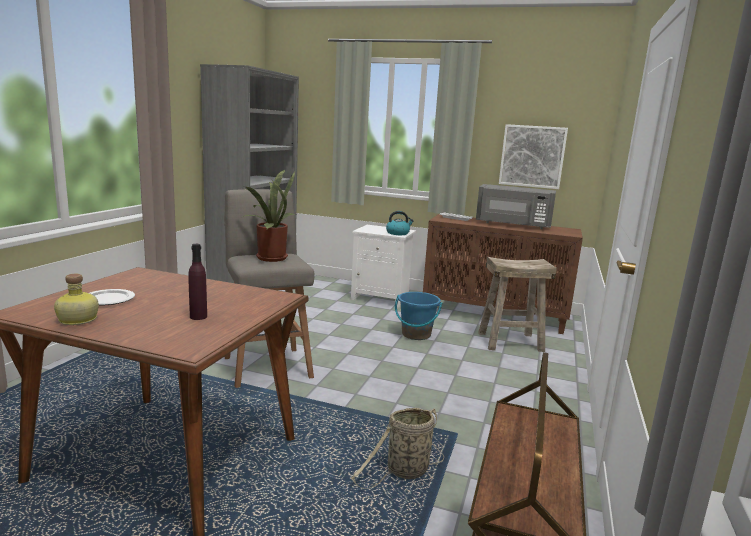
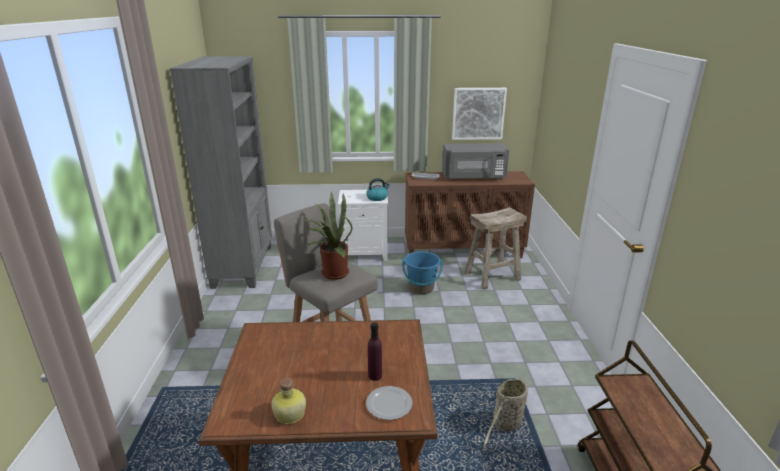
camera: 20 degrees left, 10 degrees up
(108, 299) = (279, 378): plate -> plate (388, 404)

